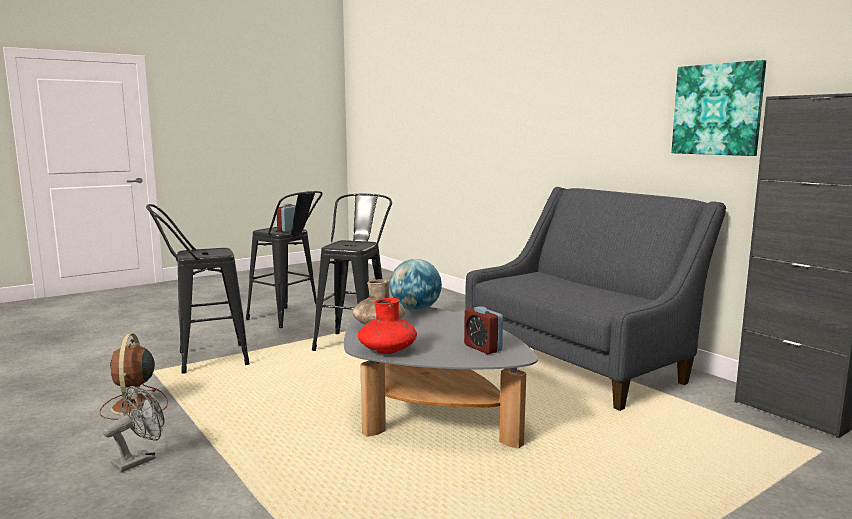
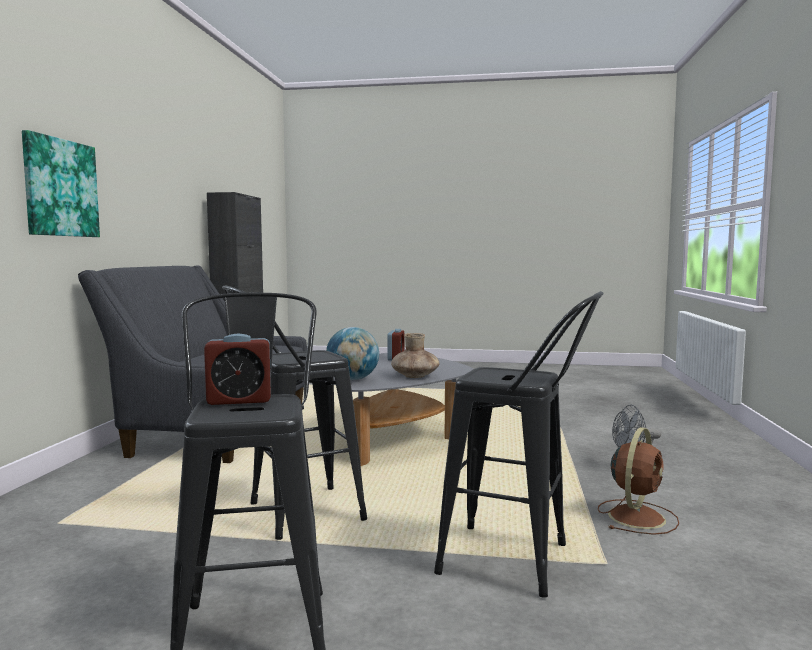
camera: 135 degrees left, 5 degrees down
(387, 350) = (450, 366): red vase -> none
(717, 109) = (174, 194): picture -> picture (60, 188)

